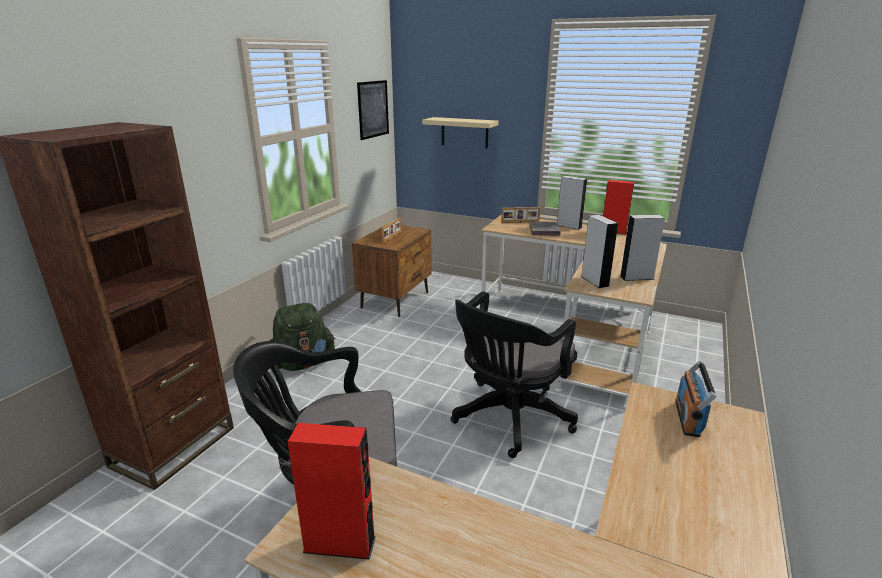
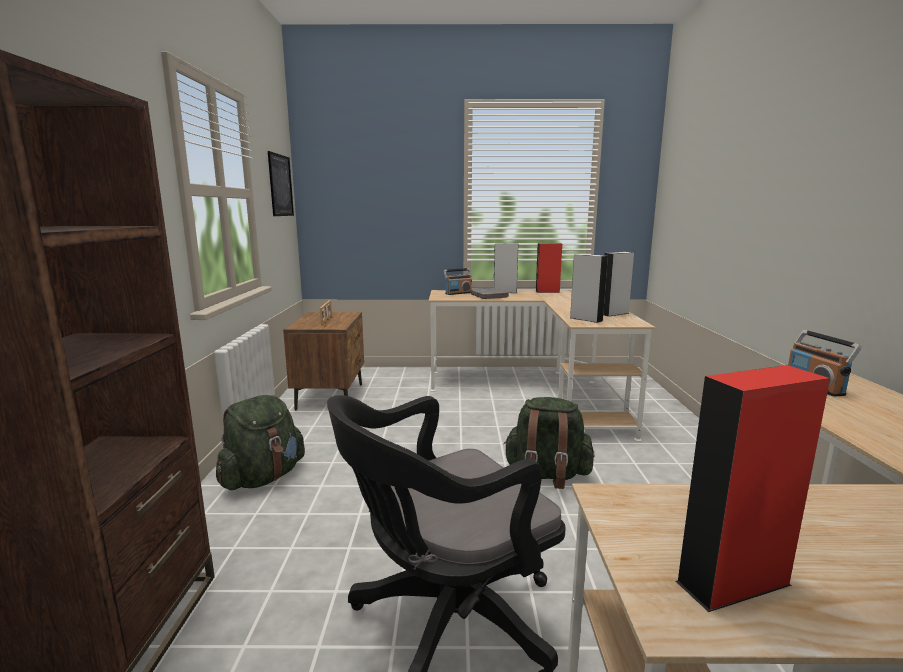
camera: 25 degrees left, 10 degrees down
(464, 132) = (380, 211): beige shelf -> none
(508, 419) = (547, 475): black office chair -> green backpack
(520, 222) = (458, 293): picture frame -> radio

